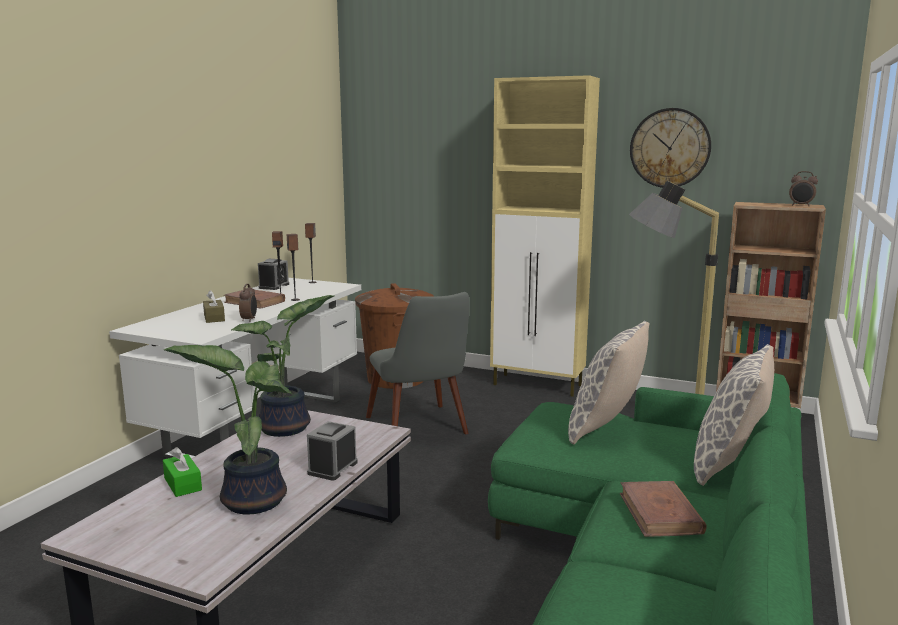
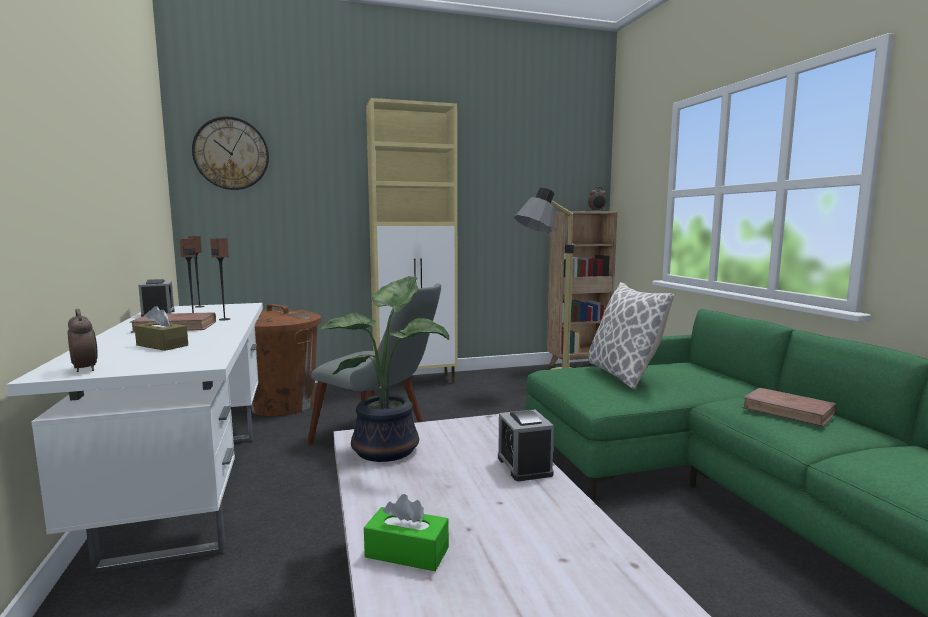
camera: 40 degrees left, 5 degrees down
(249, 320) = (221, 340): alarm clock -> alarm clock (86, 369)
(251, 499) = (527, 529): potted plant -> none
(670, 148) = (501, 171): wall clock -> wall clock (231, 154)
(729, 465) = (725, 376): pillow -> none

